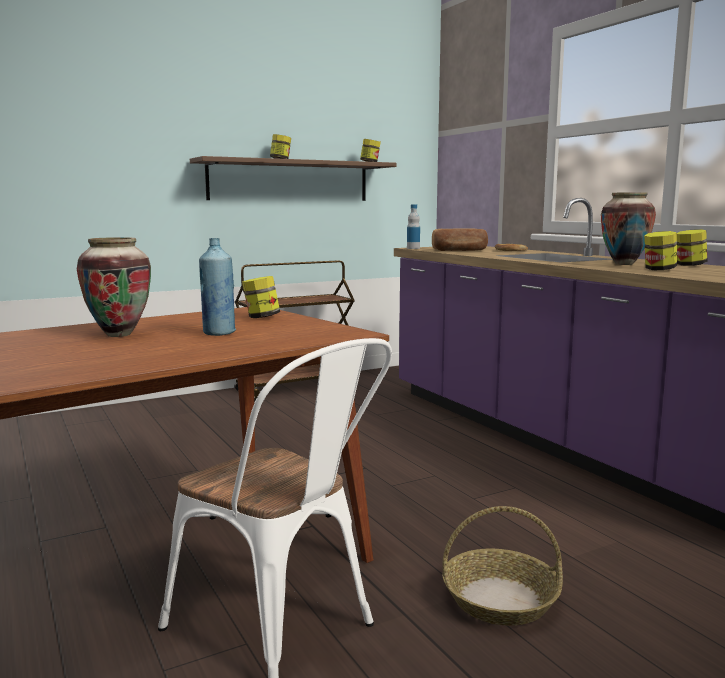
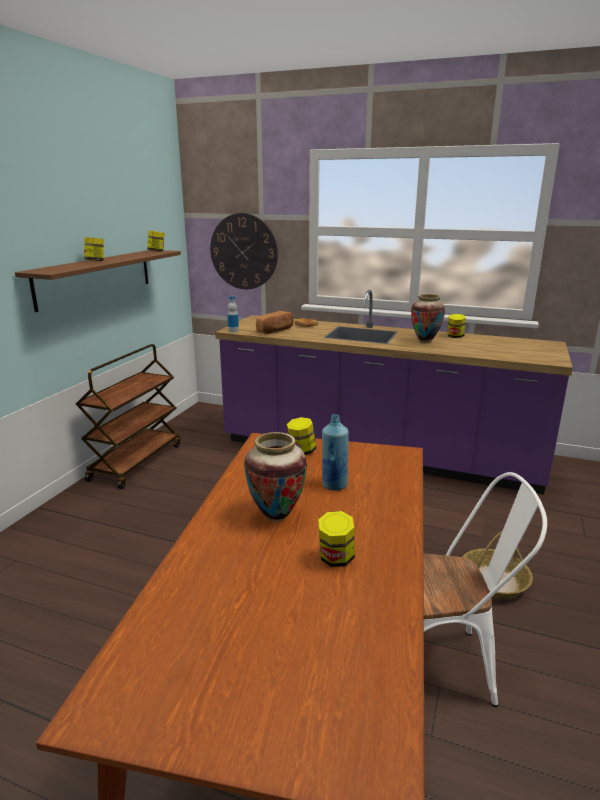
camera: 40 degrees left, 10 degrees up
(484, 170) = (243, 251): none -> wall clock
(659, 270) = (461, 348): jar -> jar (336, 558)

